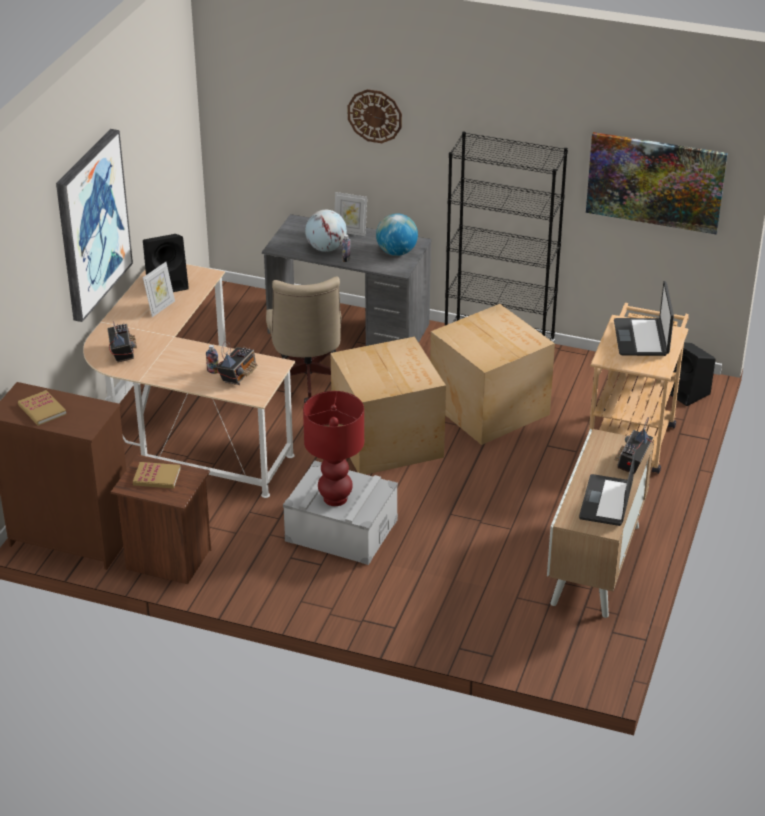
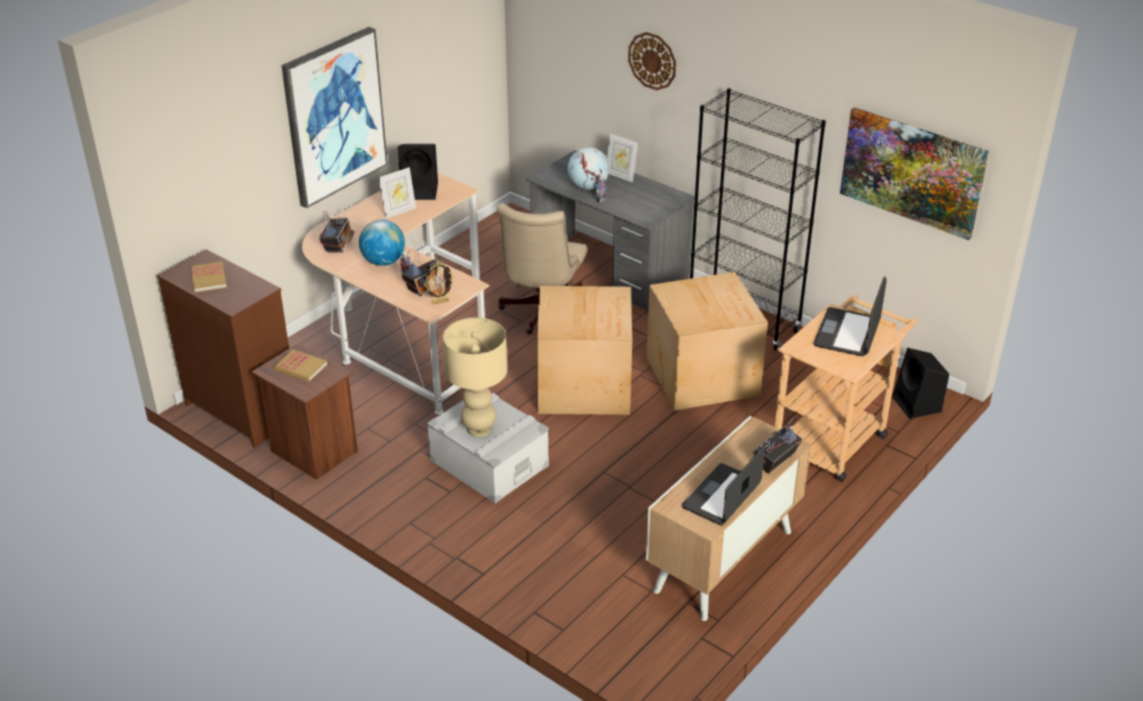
camera: 20 degrees right, 0 degrees up
(259, 386) = (440, 302): none -> picture frame
(335, 498) = (479, 428): red table lamp -> beige table lamp
(396, 252) = (653, 203): globe -> globe (383, 262)

